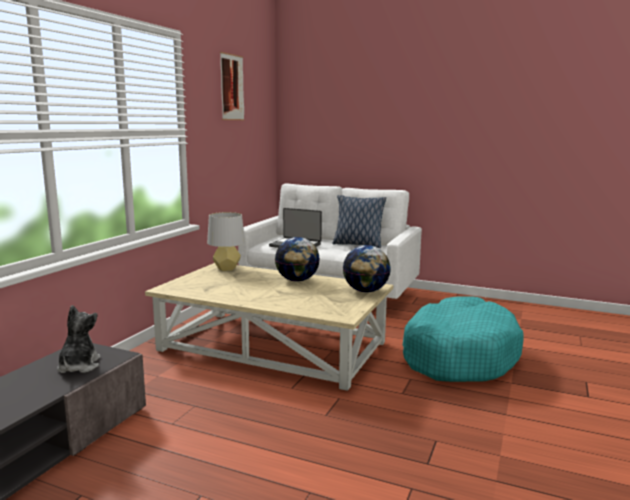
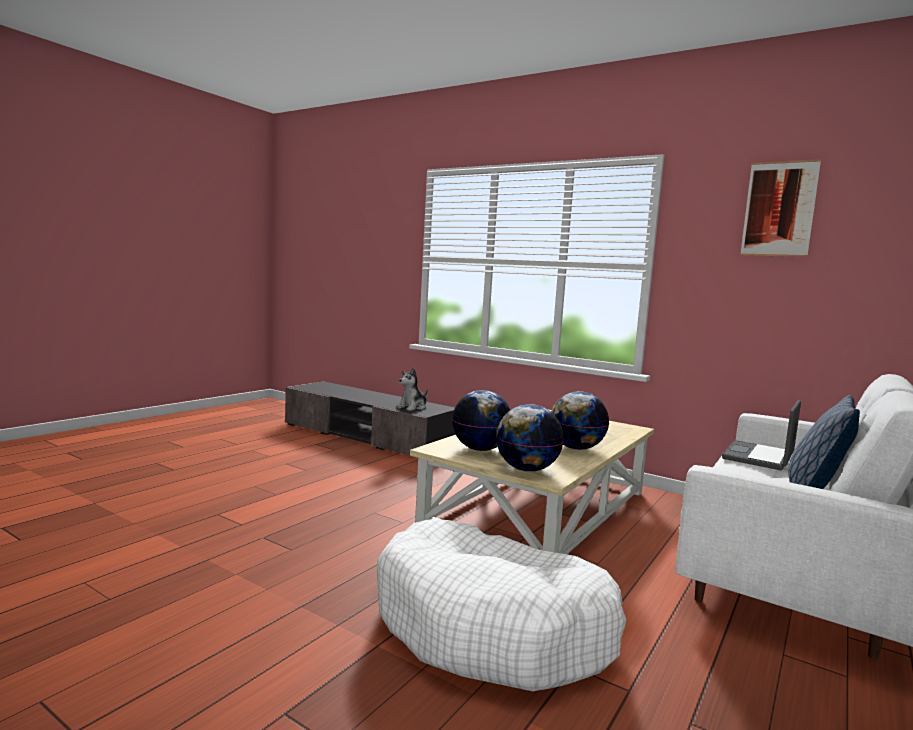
camera: 100 degrees right, 5 degrees down
(78, 366) = (413, 407): plush toy -> plush toy turned 120 degrees clockwise
(226, 268) = (623, 430): grey table lamp -> none
(329, 303) = (480, 449): none -> globe
(457, 355) = (493, 627): turquoise dog bed -> white dog bed

